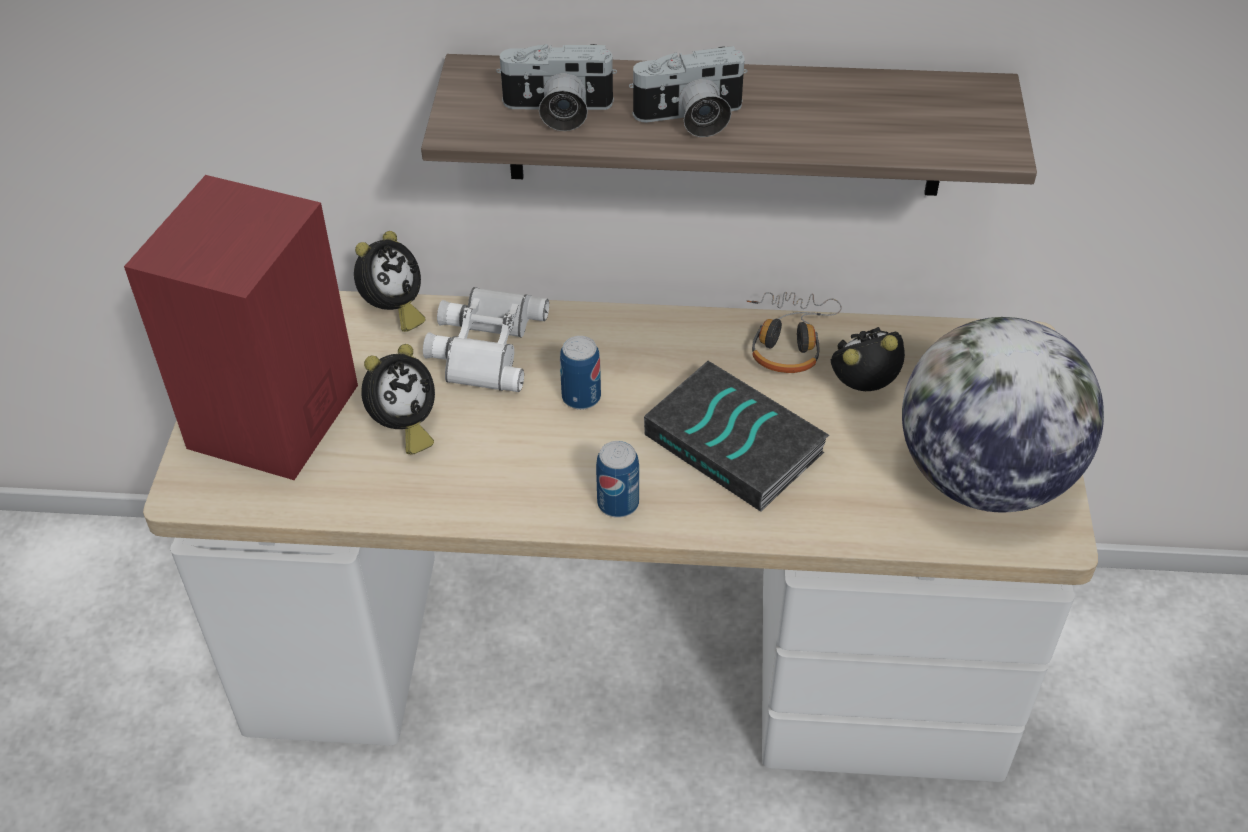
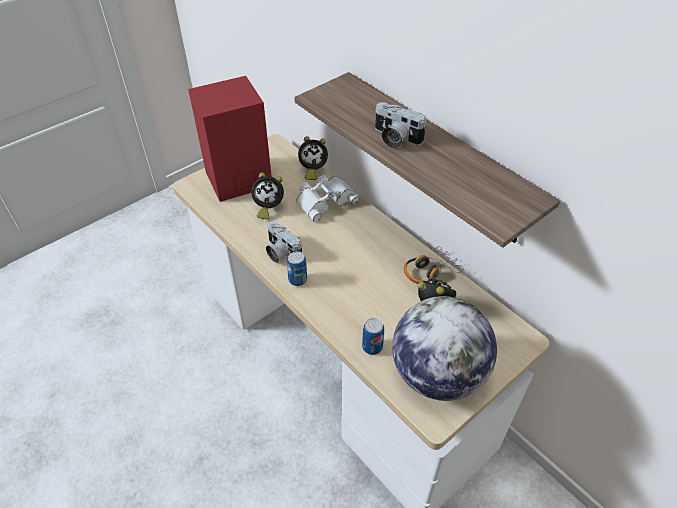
camera: 45 degrees right, 0 degrees up
(557, 112) = (353, 110): camera -> camera (280, 252)
(581, 397) = (332, 237): can -> can (372, 347)
(737, 443) = (362, 291): book -> none

